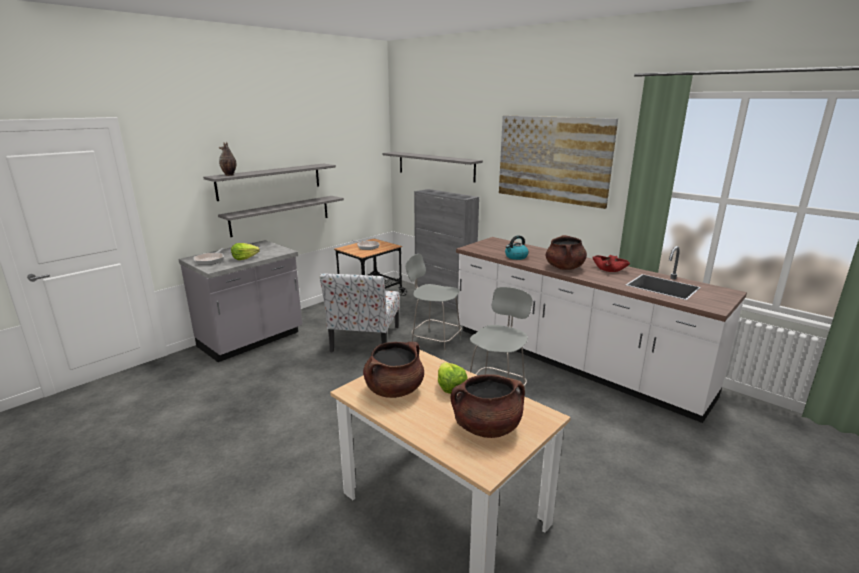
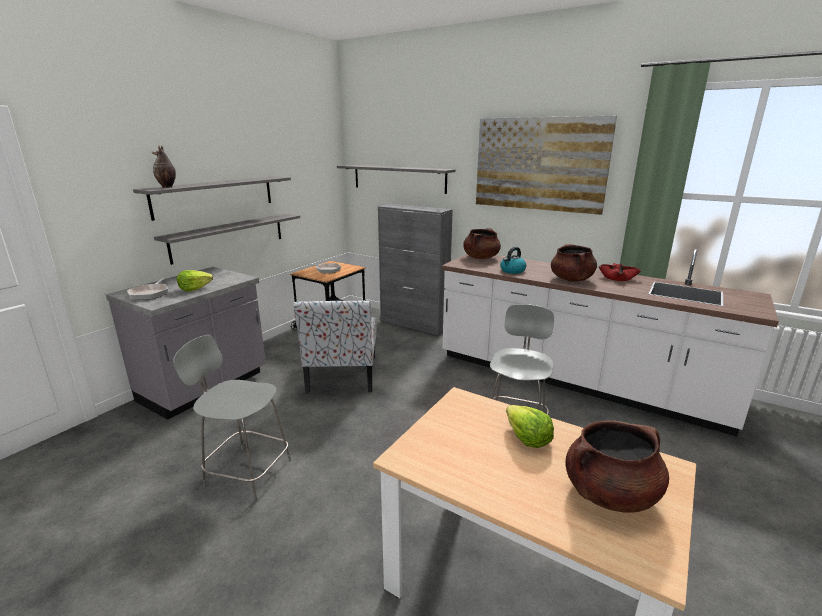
camera: 10 degrees left, 0 degrees up
(394, 390) = (458, 449): brown cooking pot -> brown cooking pot (481, 257)
(434, 343) = (421, 371): grey stool -> grey stool (246, 472)

